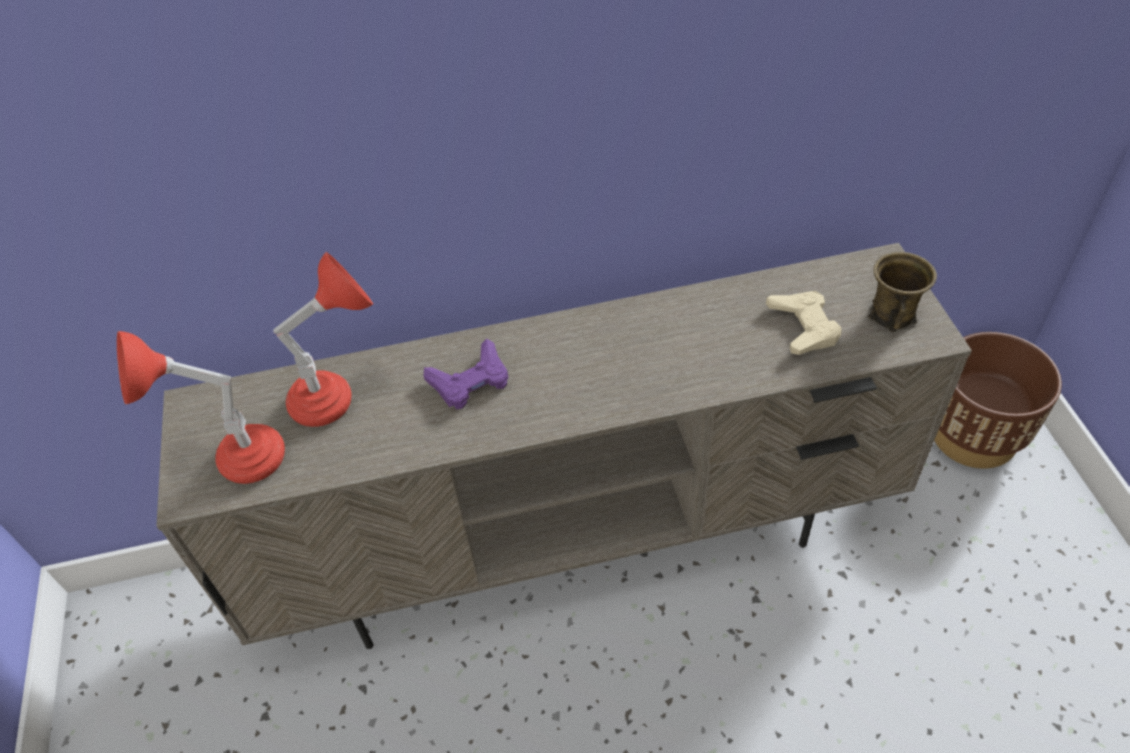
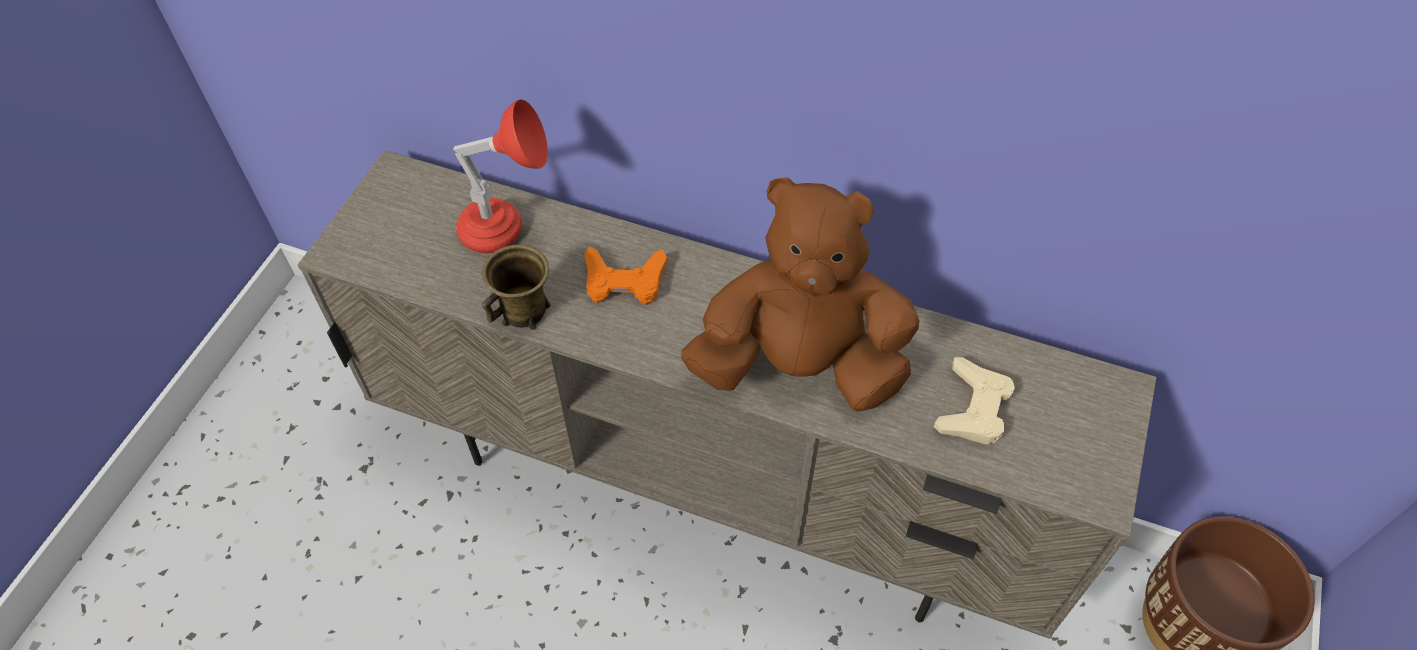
camera: 30 degrees right, 5 degrees up
(231, 460) = (387, 241): red table lamp -> none
(470, 381) = (624, 281): purple game controller -> orange game controller
(659, 366) = (800, 365): none -> brown plush toy
(892, 315) = (1077, 449): brown mug -> brown mug (524, 311)

